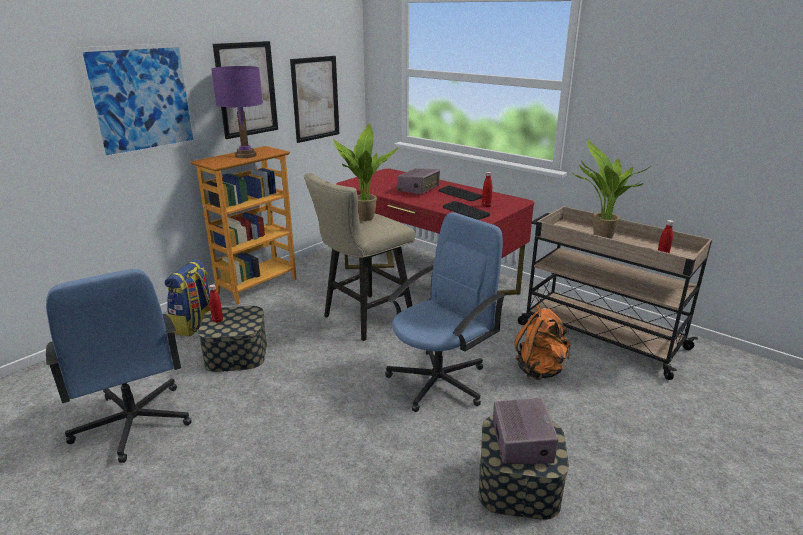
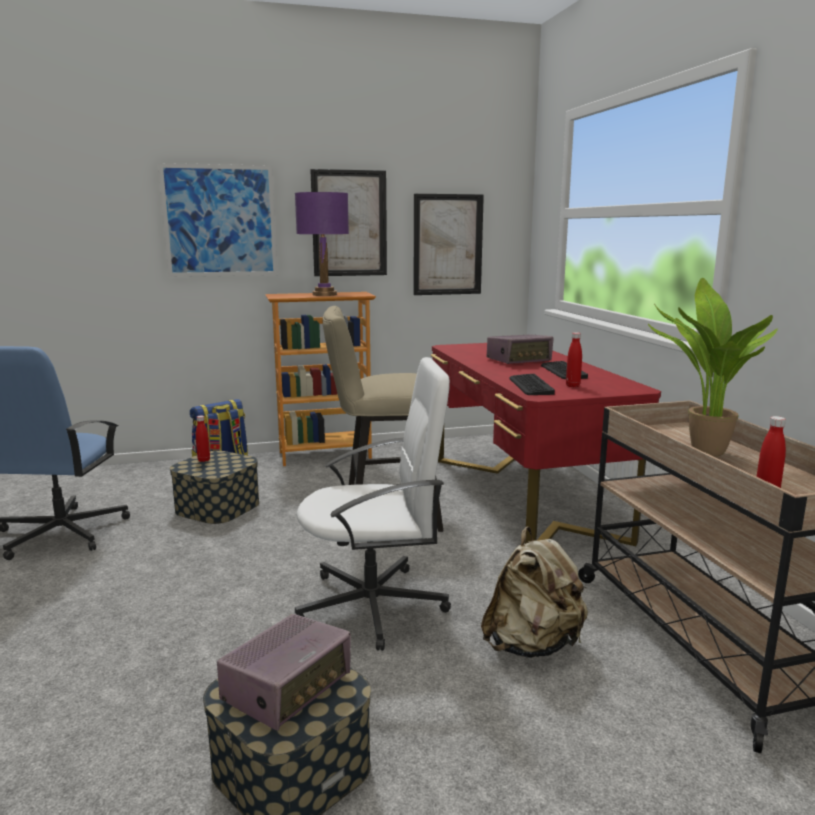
camera: 35 degrees right, 10 degrees down
(363, 218) = (394, 374): potted plant -> none
(439, 381) = (374, 605): blue office chair -> white office chair
(540, 369) = (532, 645): orange backpack -> beige backpack

